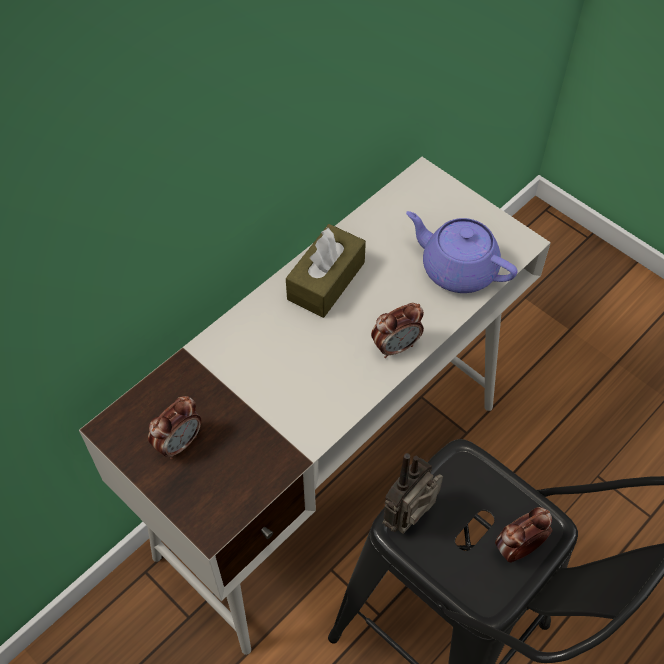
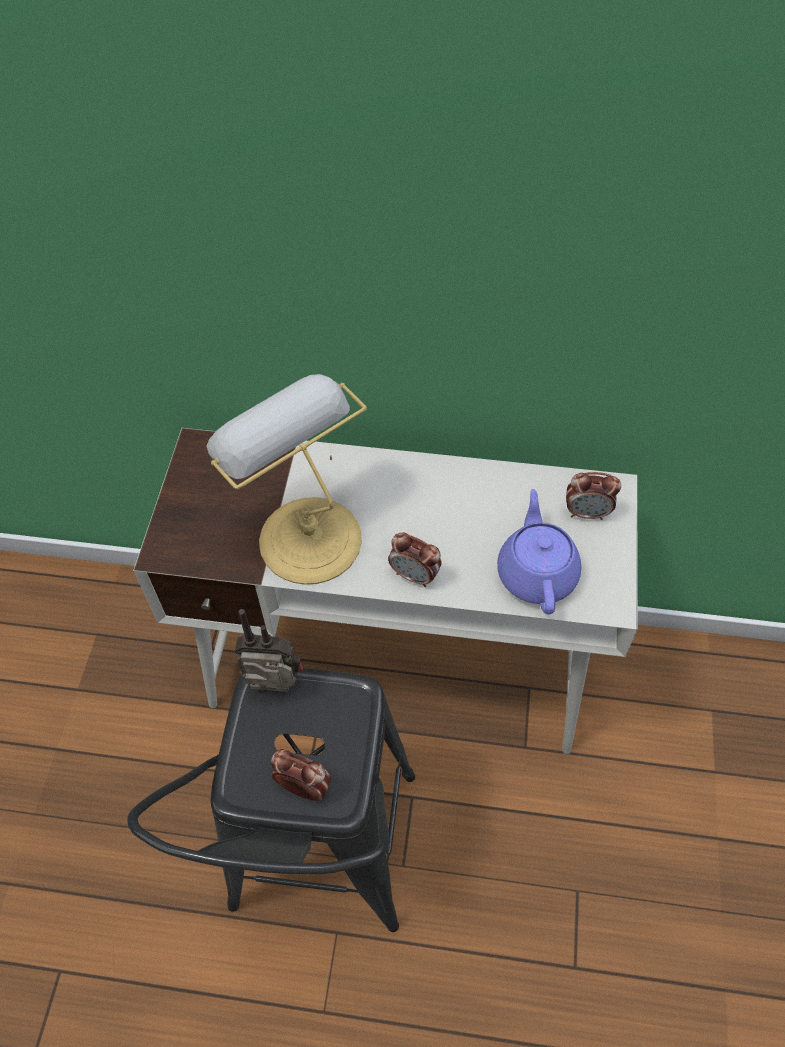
camera: 55 degrees right, 0 degrees up
(179, 443) = (214, 490): alarm clock -> alarm clock (587, 513)
(292, 400) = (306, 536): none -> table lamp
(326, 281) = (437, 488): brown tissue box -> none

